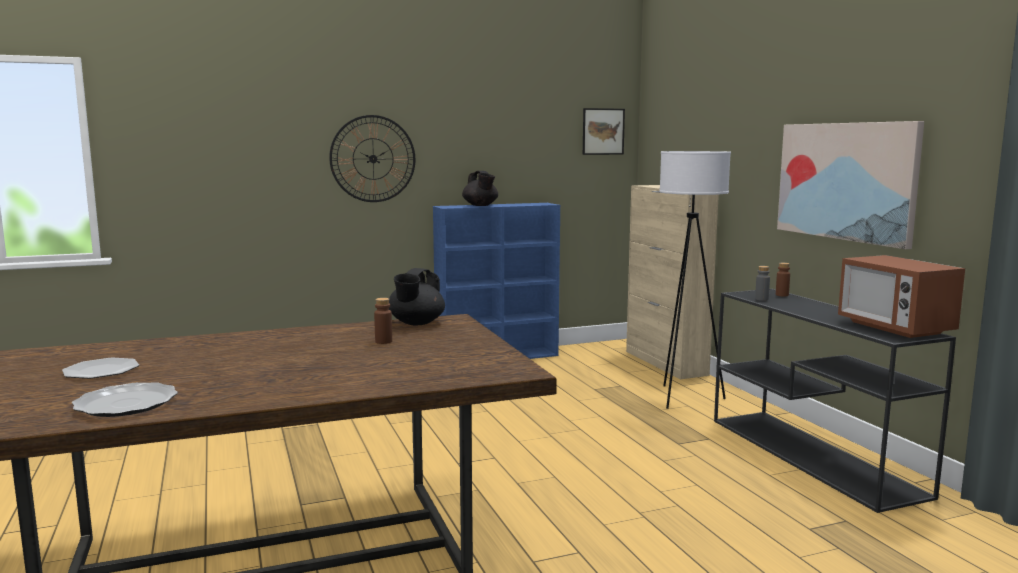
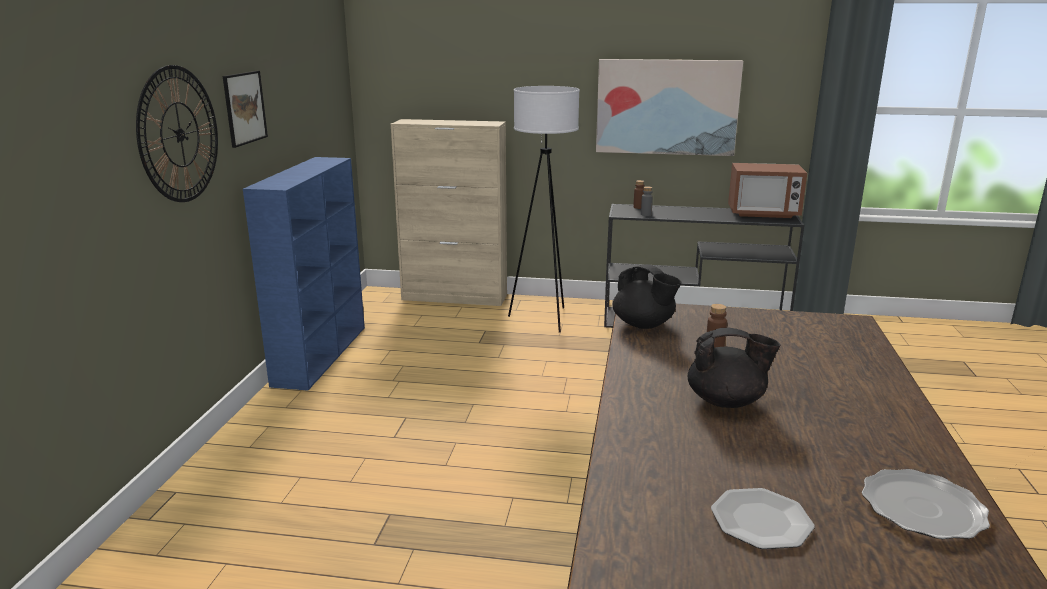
camera: 60 degrees left, 10 degrees up
(480, 205) = (294, 176): black teapot -> black teapot (727, 401)
(603, 131) = (332, 62): picture -> picture (244, 108)

